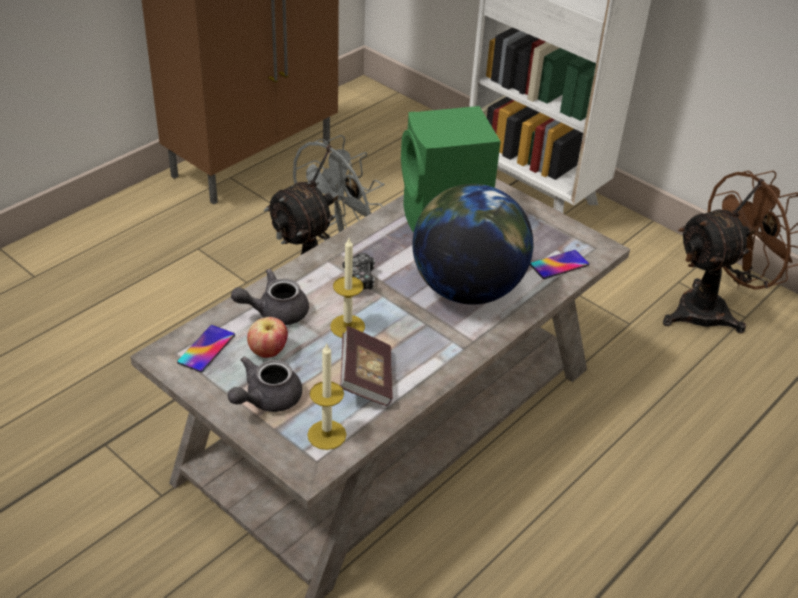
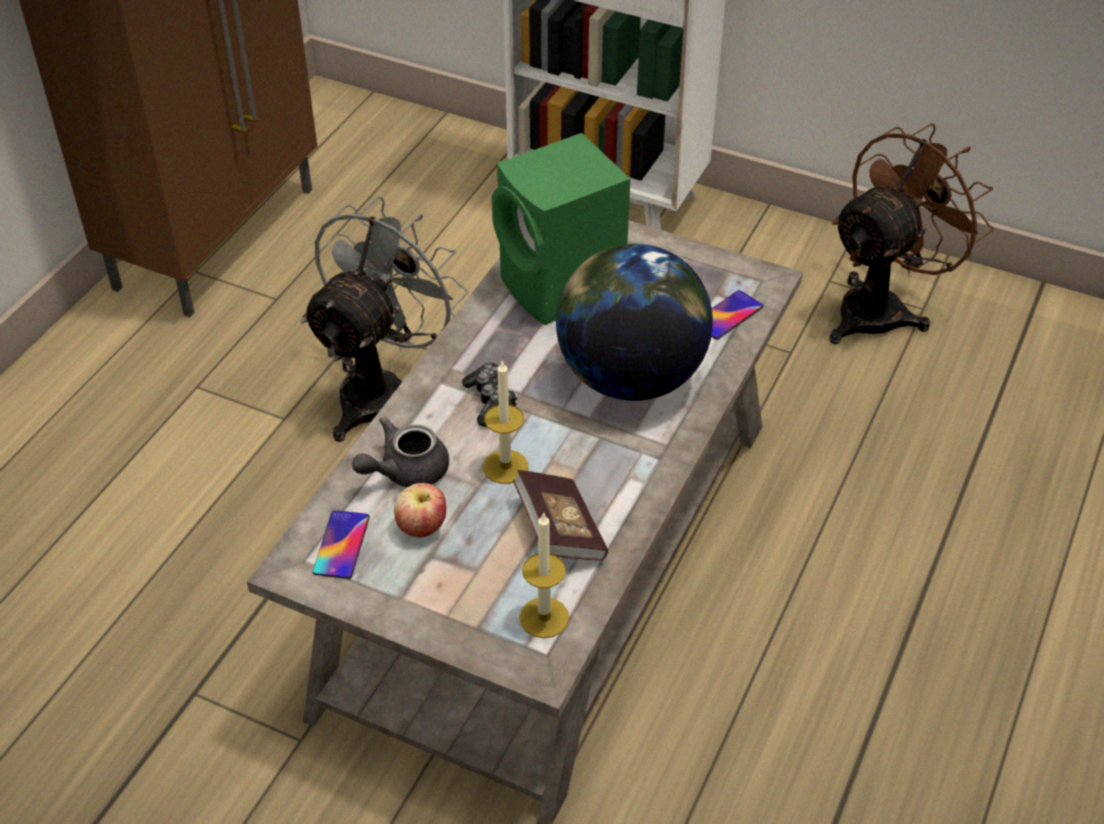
camera: 15 degrees left, 5 degrees up
(266, 399) = (449, 592): grey teapot -> none

